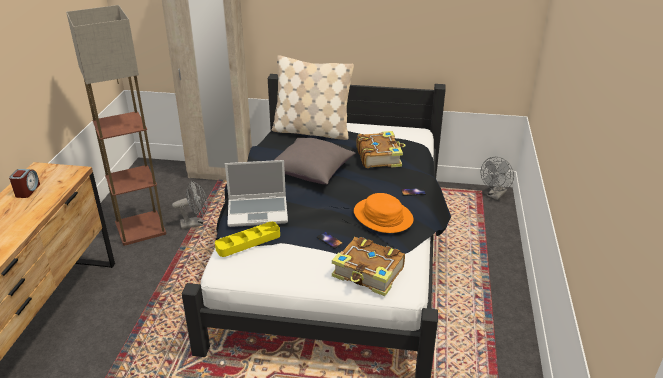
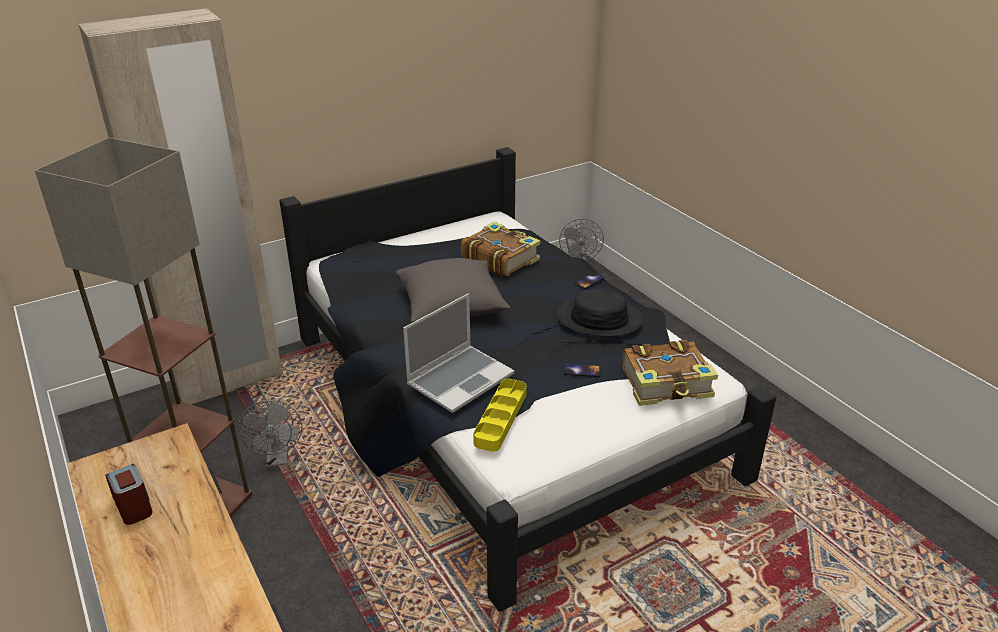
camera: 40 degrees left, 0 degrees up
(195, 223) = (278, 459): grey fan -> grey fan turned 135 degrees clockwise
(312, 131) = (379, 261): beige pillow -> none
(382, 216) = (599, 319): orange hat -> black hat

